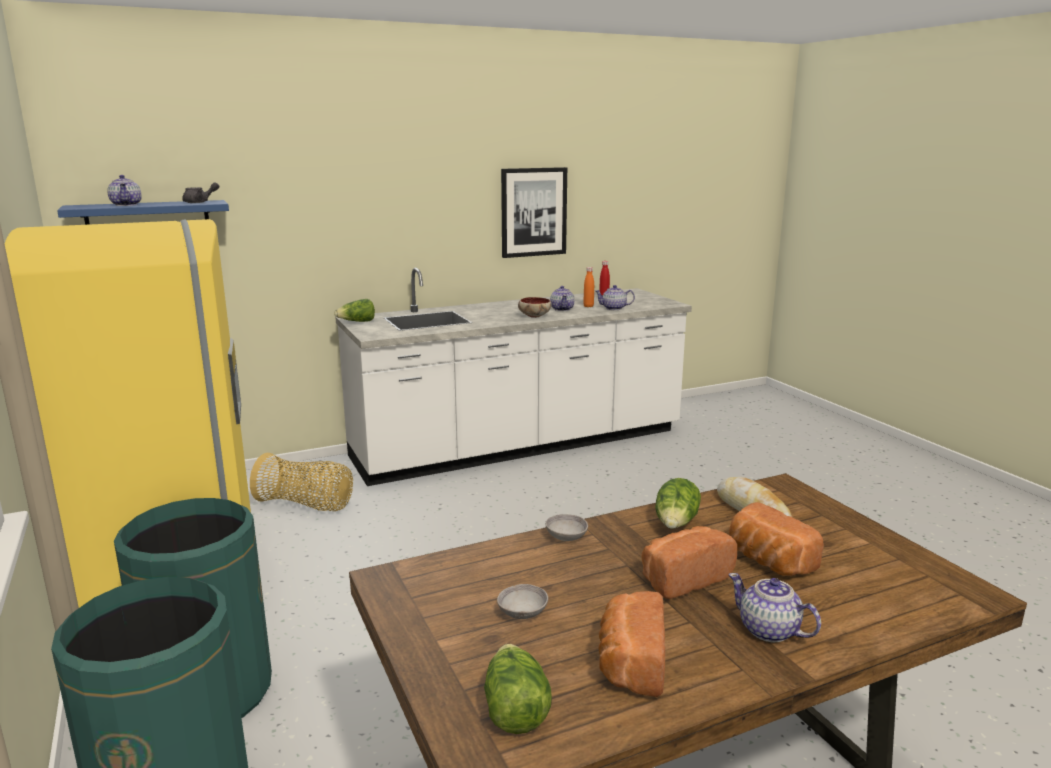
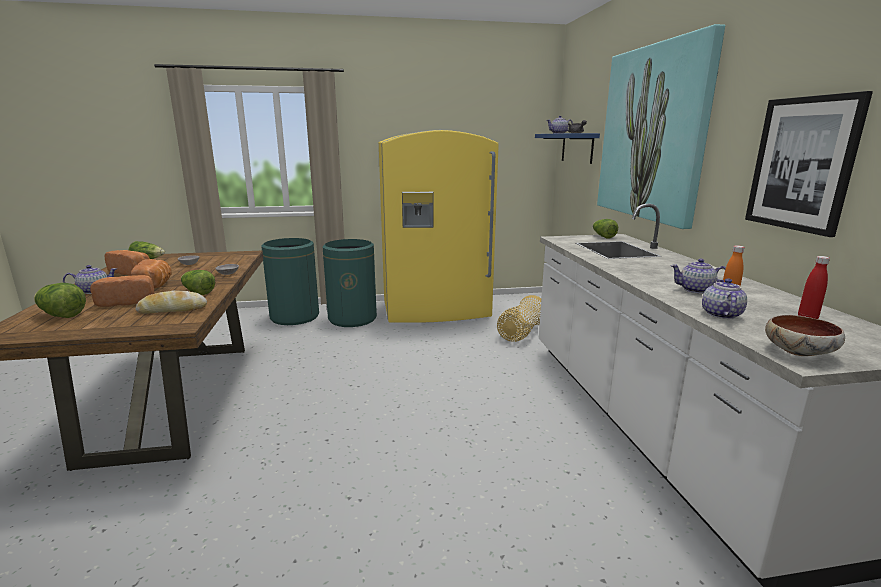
camera: 105 degrees right, 0 degrees up
(355, 197) = (653, 133): none -> picture
(534, 316) = (646, 277): bowl -> bowl (799, 352)
(869, 586) = (61, 315): none -> lettuce

